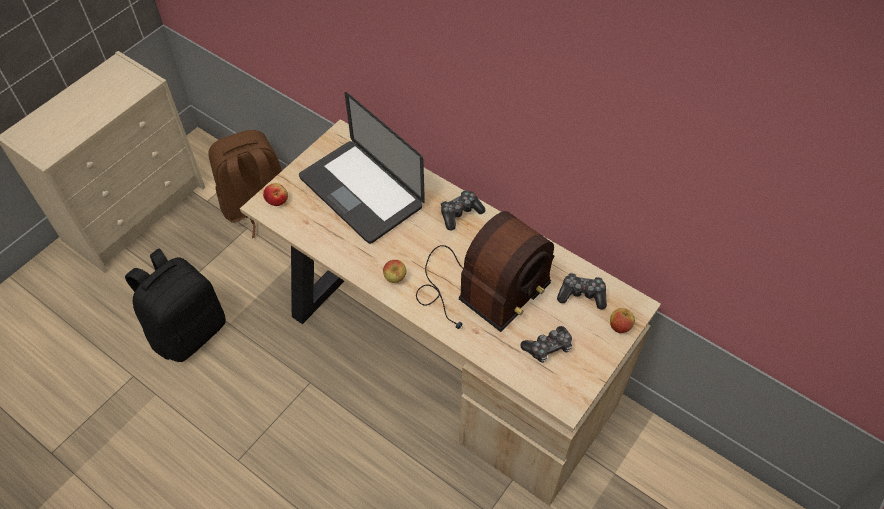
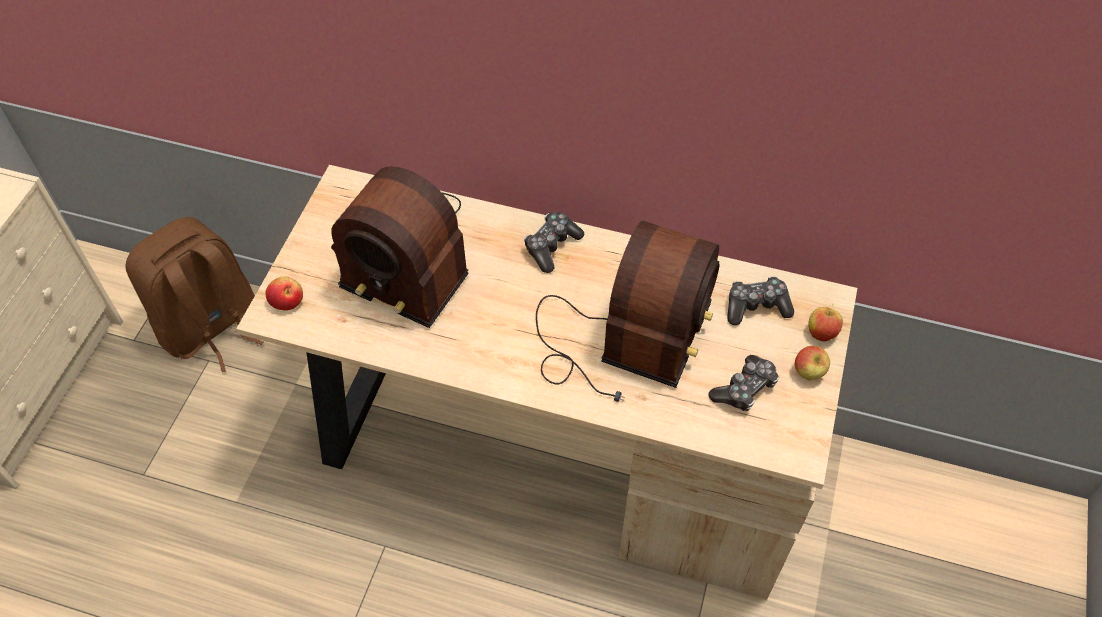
camera: 20 degrees left, 0 degrees up
(189, 331) = (179, 531): black backpack -> none
(361, 192) = (403, 256): laptop -> radio
(395, 278) = (502, 360): apple -> apple (808, 373)

